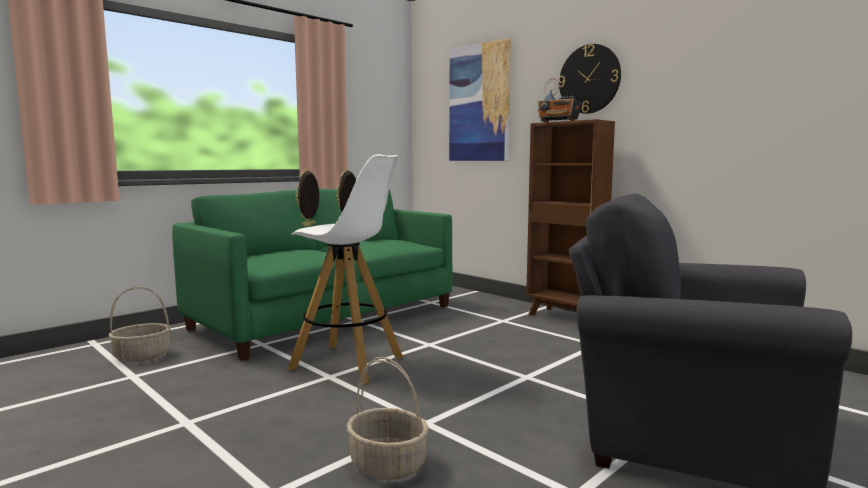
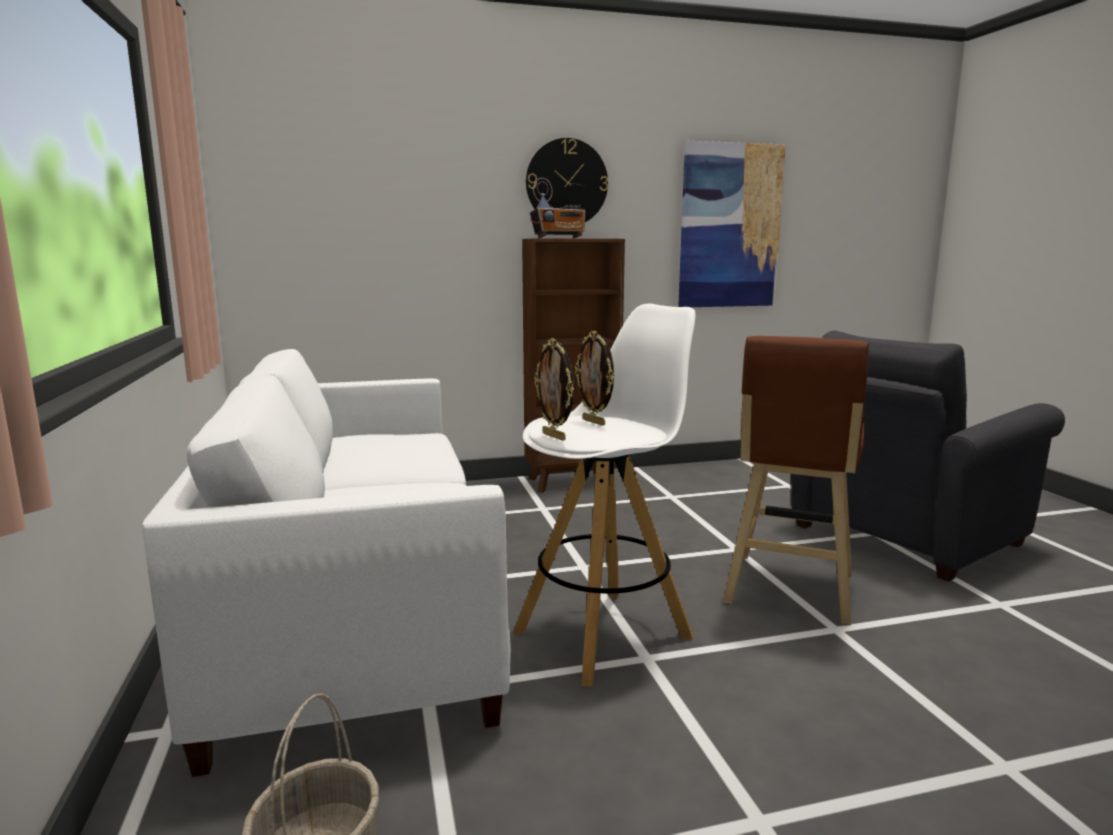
camera: 60 degrees left, 5 degrees up
(327, 317) = (355, 606): green sofa -> white sofa
(389, 464) = (935, 674): basket -> none
(472, 401) = (788, 591): none -> brown stool
(479, 103) = (382, 196): picture -> picture (729, 226)

